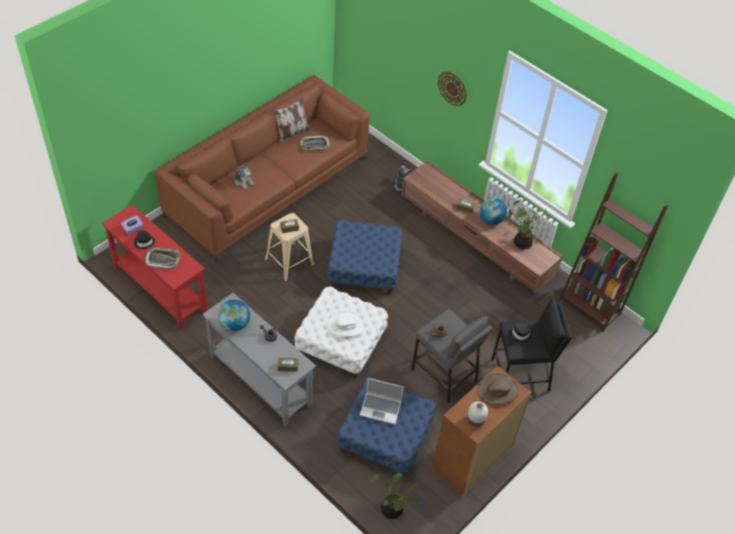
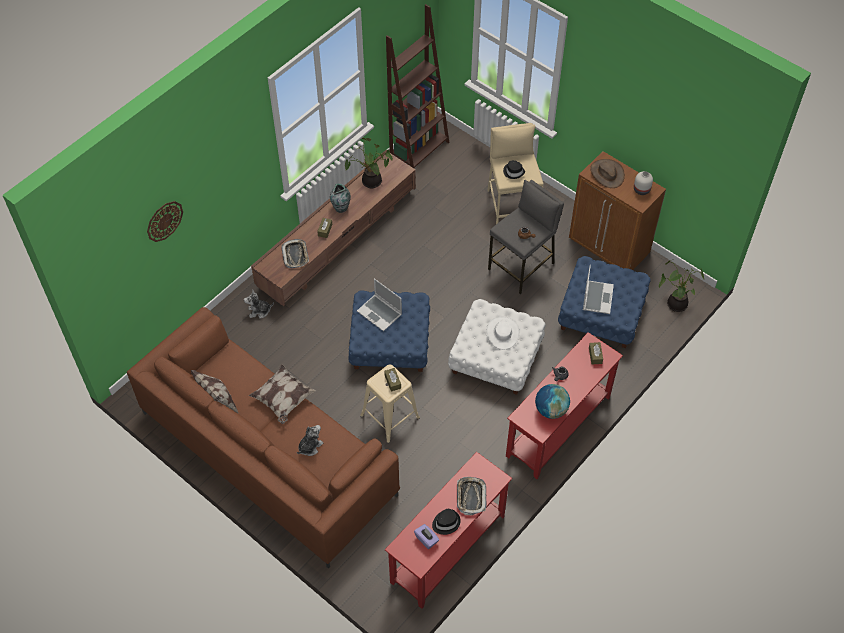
camera: 90 degrees left, 5 degrees up
(260, 381) = (558, 427): grey console table -> red console table
(289, 169) = (283, 399): none -> pillow
(314, 145) = (239, 375): tray -> tray (295, 255)
(375, 241) = (380, 313): none -> laptop
(452, 88) = (232, 182): wall clock -> wall clock (164, 221)
(491, 220) = (341, 207): globe -> vase
(520, 375) = (511, 206): black stool -> beige stool

